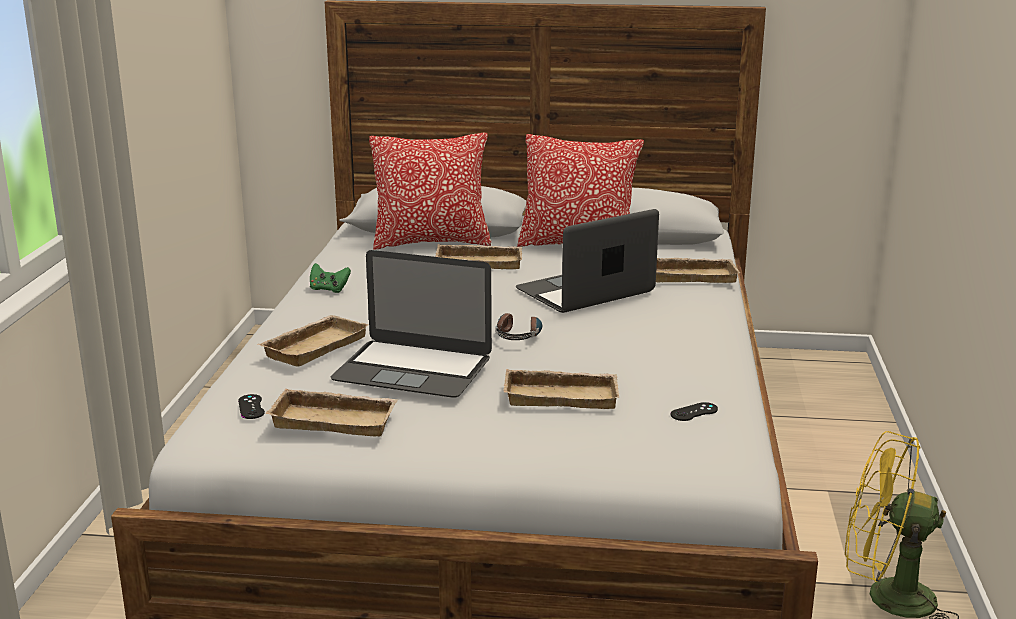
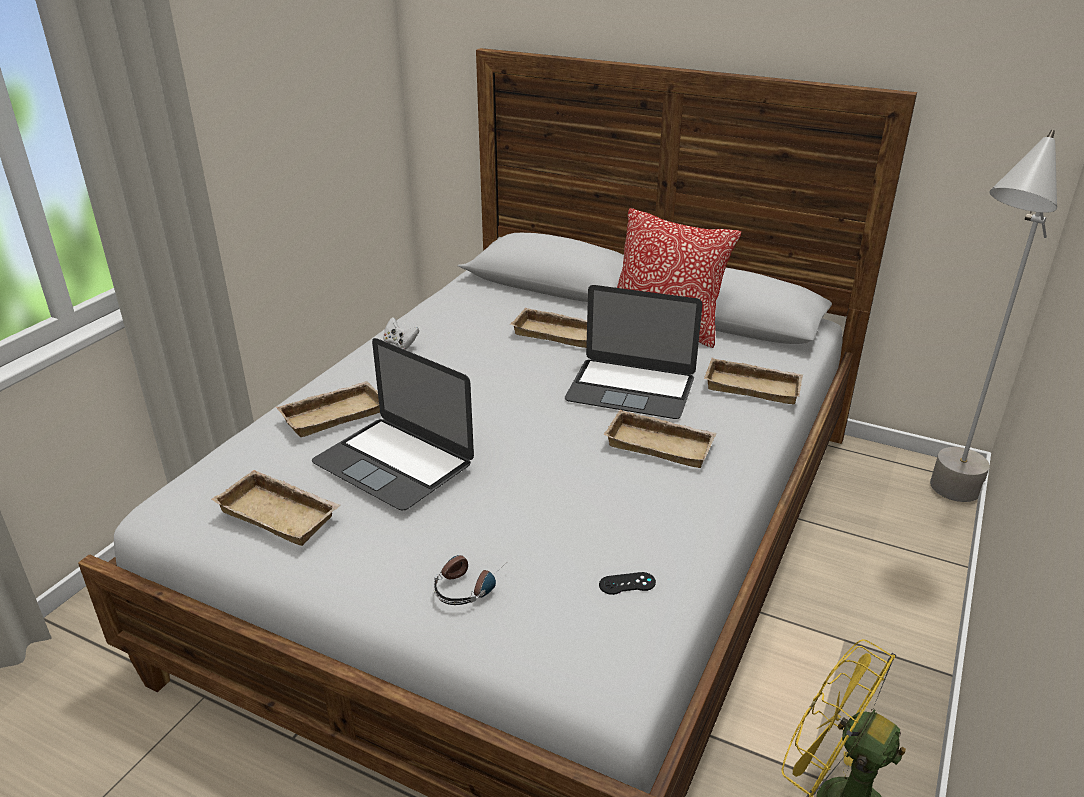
camera: 20 degrees right, 10 degrees up
(251, 407) = (225, 480): black game controller -> none
(329, 289) = (400, 344): green game controller -> white game controller
(431, 242) = (531, 300): pillow -> none
(519, 333) = (527, 434): headphones -> headphones (469, 584)
(562, 395) = (511, 528): beige tray -> beige tray (661, 444)
(585, 291) = (631, 388): laptop -> laptop turned 150 degrees counterclockwise
(851, 384) = (942, 507): none -> grey floor lamp

